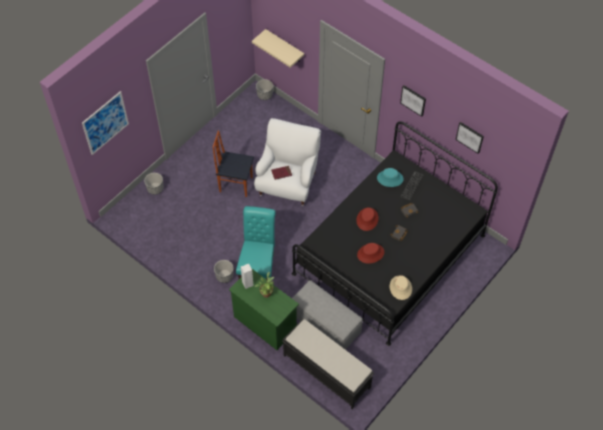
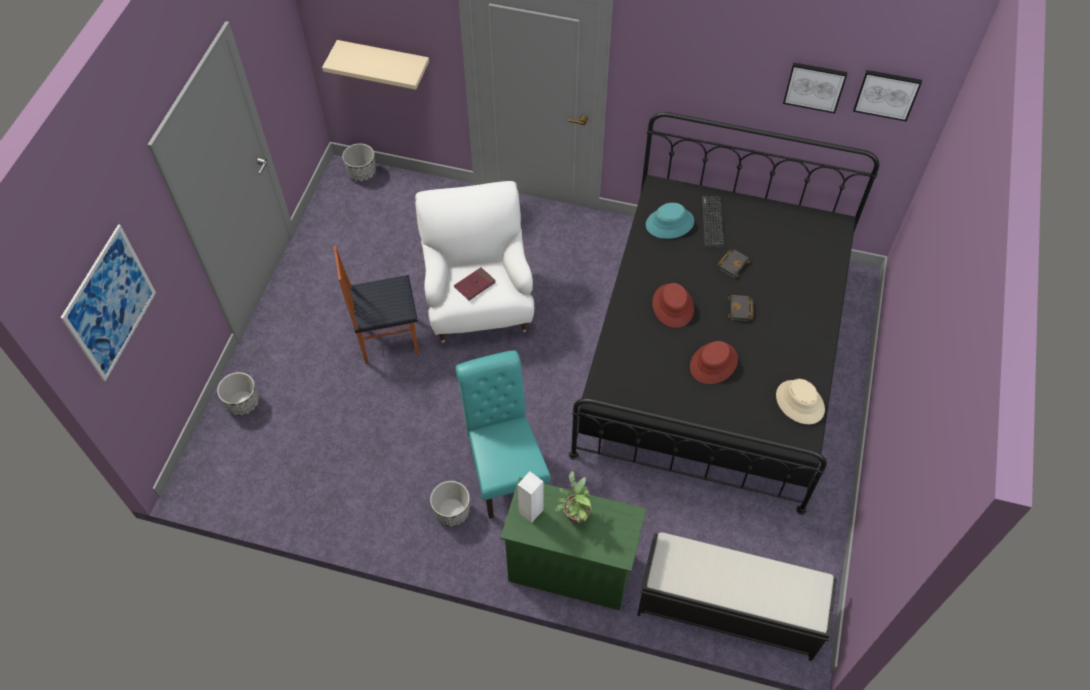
camera: 25 degrees left, 0 degrees up
(326, 324) = (678, 522): grey ottoman -> none
(413, 100) = (683, 58): picture -> picture (886, 94)

